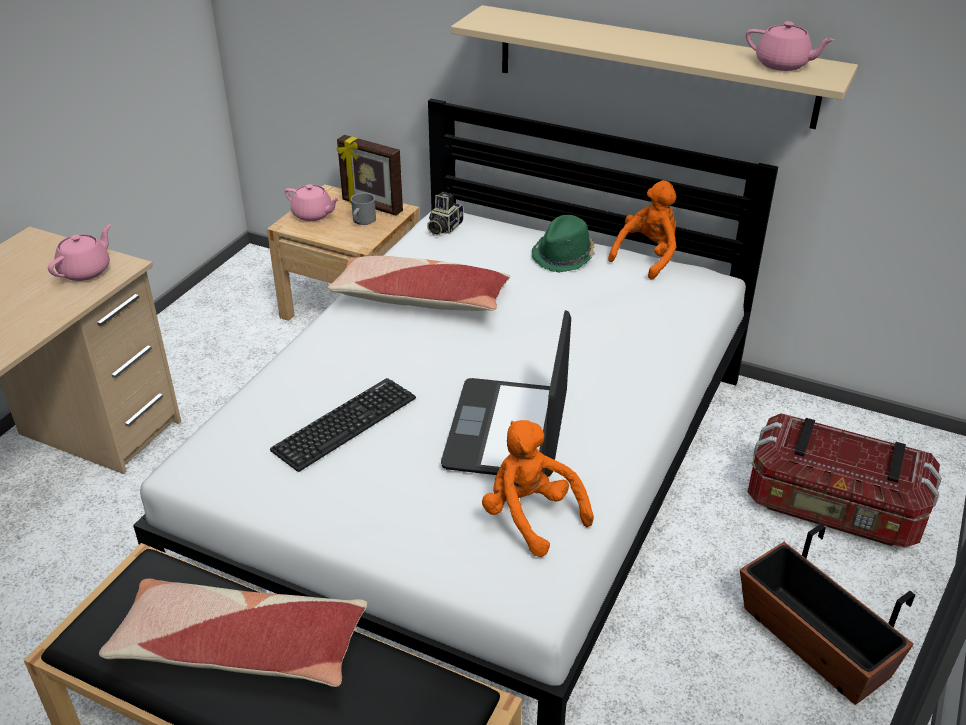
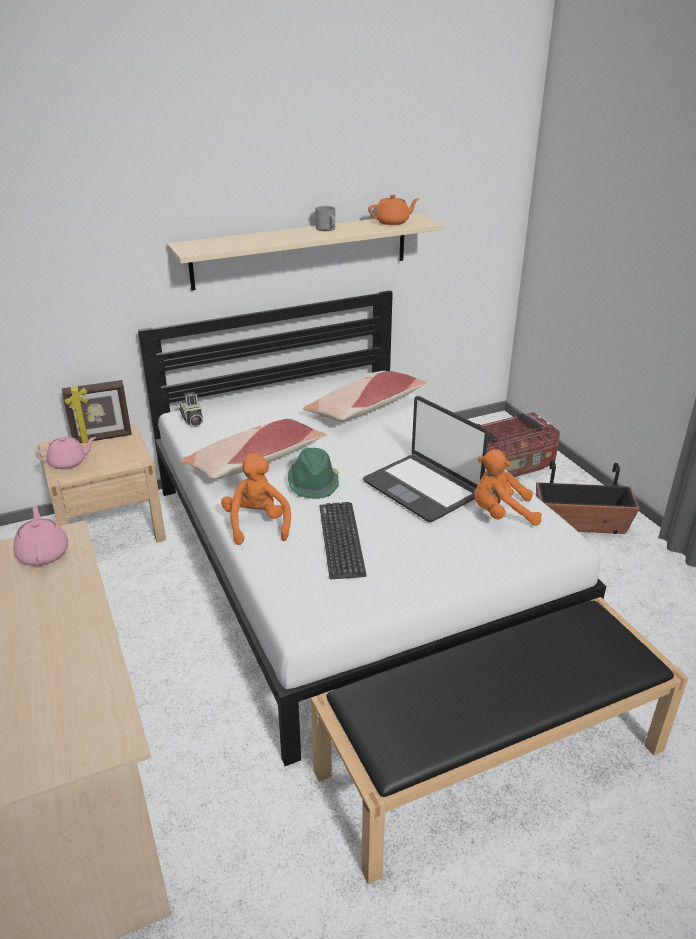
camera: 50 degrees left, 5 degrees down
(239, 647) = (476, 681): pillow -> pillow (365, 408)
(362, 221) = (113, 449): grey mug -> grey mug (327, 229)
(564, 256) = (289, 400): green hat -> green hat (313, 483)
(647, 256) = (330, 380): orange plush toy -> orange plush toy (257, 524)
(783, 65) = (393, 222): pink teapot -> orange teapot

